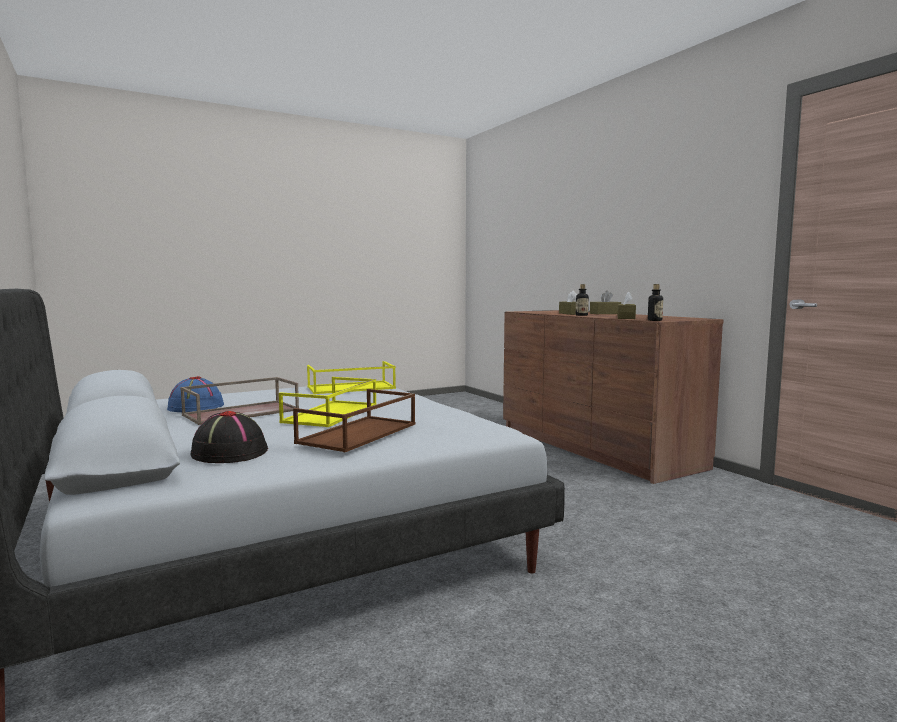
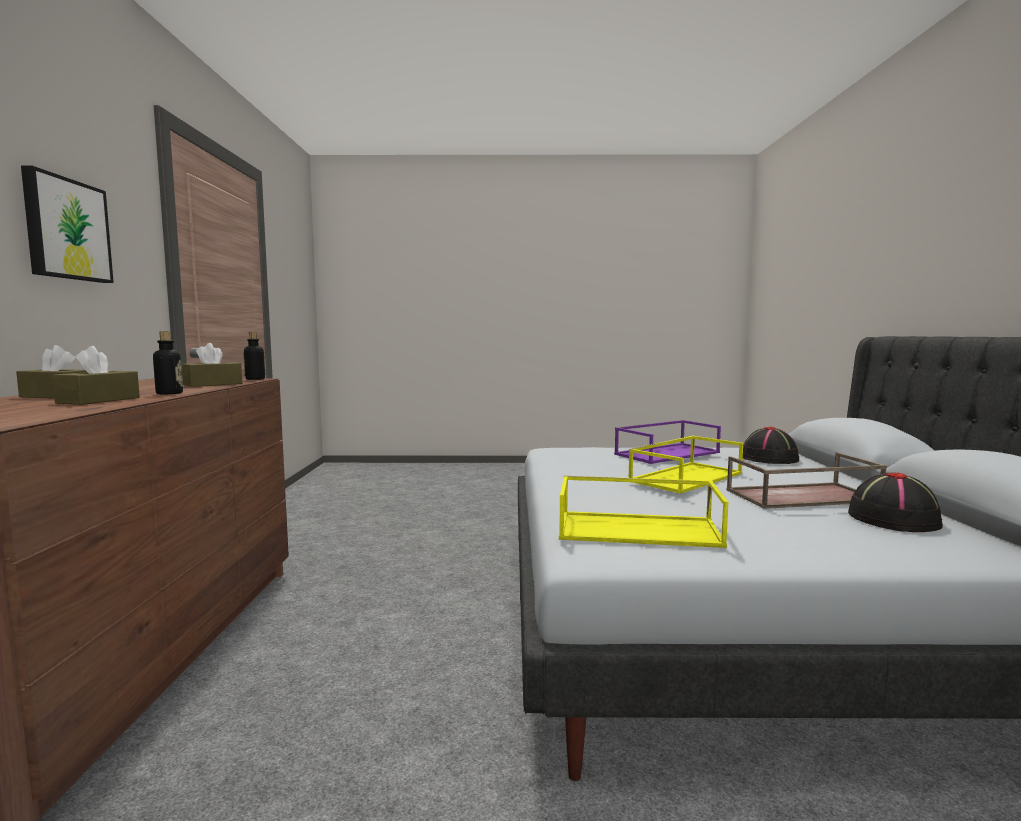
camera: 150 degrees left, 0 degrees up
(195, 408) = (893, 519): blue hat -> black hat
(358, 434) = (667, 453): brown tray -> purple tray
(679, 225) = (66, 229): none -> picture

